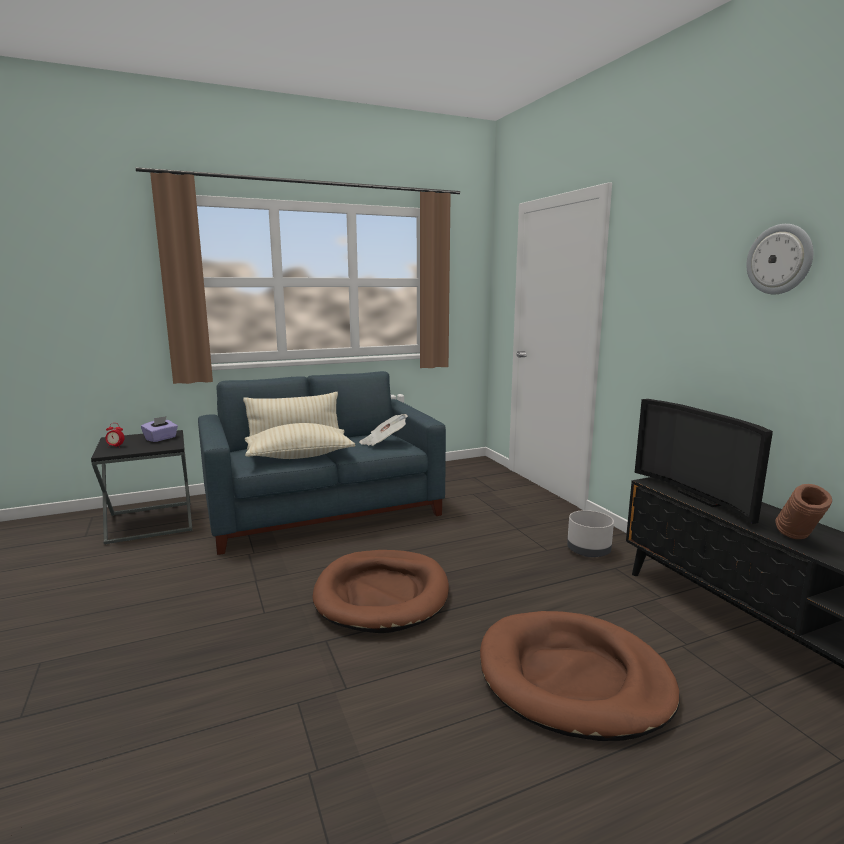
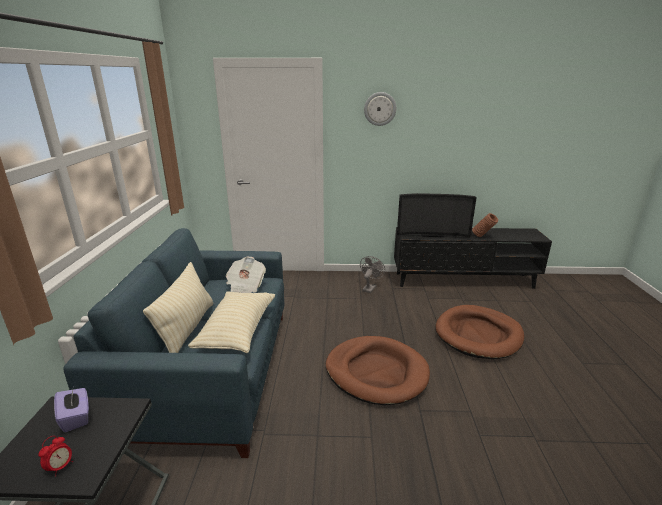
camera: 65 degrees left, 10 degrees up
(588, 550) = (370, 288): grey planter -> grey fan
(779, 259) = (443, 116): wall clock -> wall clock (380, 109)

